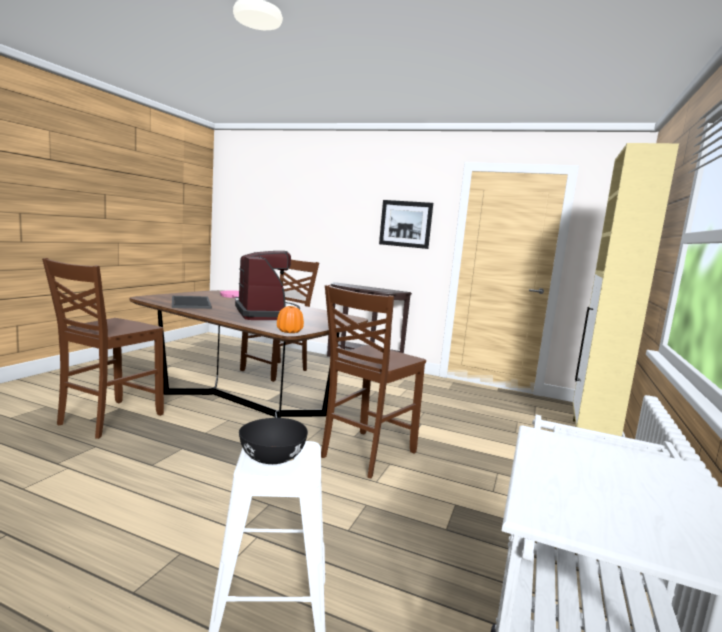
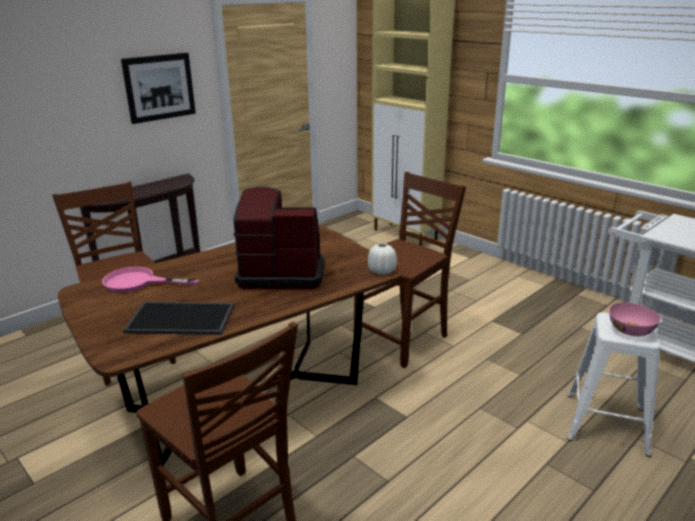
camera: 65 degrees left, 15 degrees up
(272, 458) = (631, 331): black bowl -> pink bowl
(289, 331) = (381, 271): orange vase -> white vase
(366, 454) = (404, 340): brown chair -> brown chair turned 105 degrees counterclockwise

